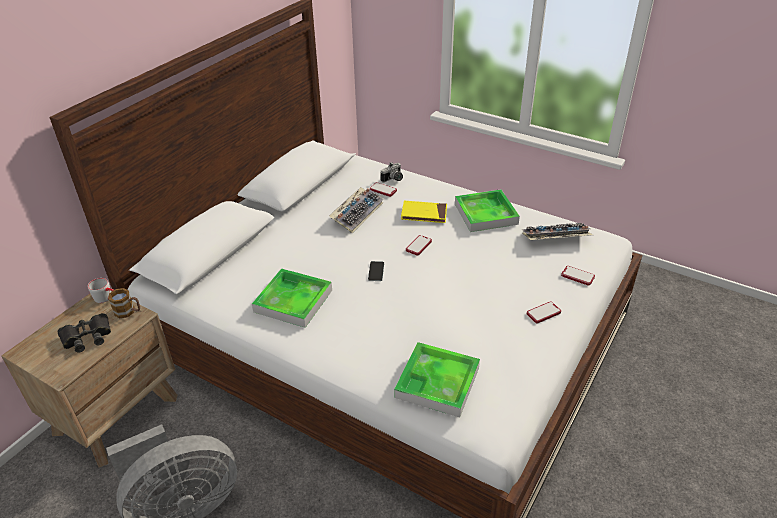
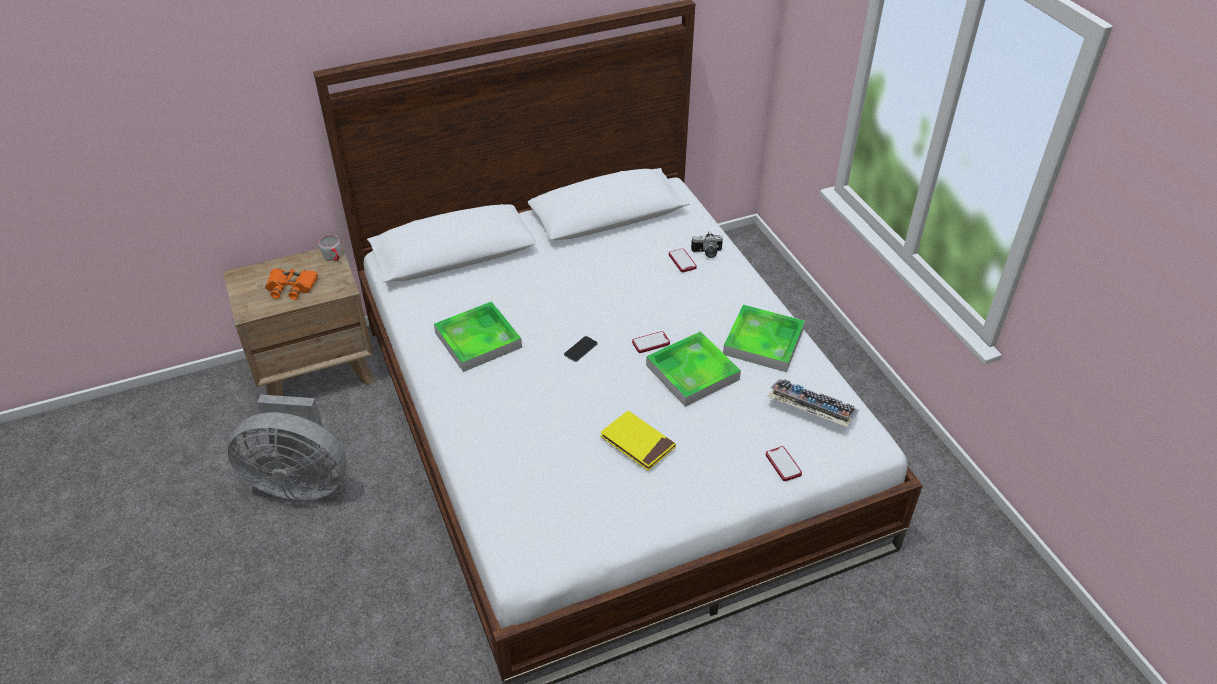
camera: 35 degrees right, 5 degrees up
(87, 337) = (291, 287): black binoculars -> orange binoculars
(128, 312) = (339, 280): mug -> none
(357, 213) = (628, 276): keyboard -> none
(424, 214) = (696, 309): yellow book -> yellow book (637, 442)
(437, 382) = (519, 489): tray -> tray (692, 372)
(543, 313) = (699, 482): phone -> none

